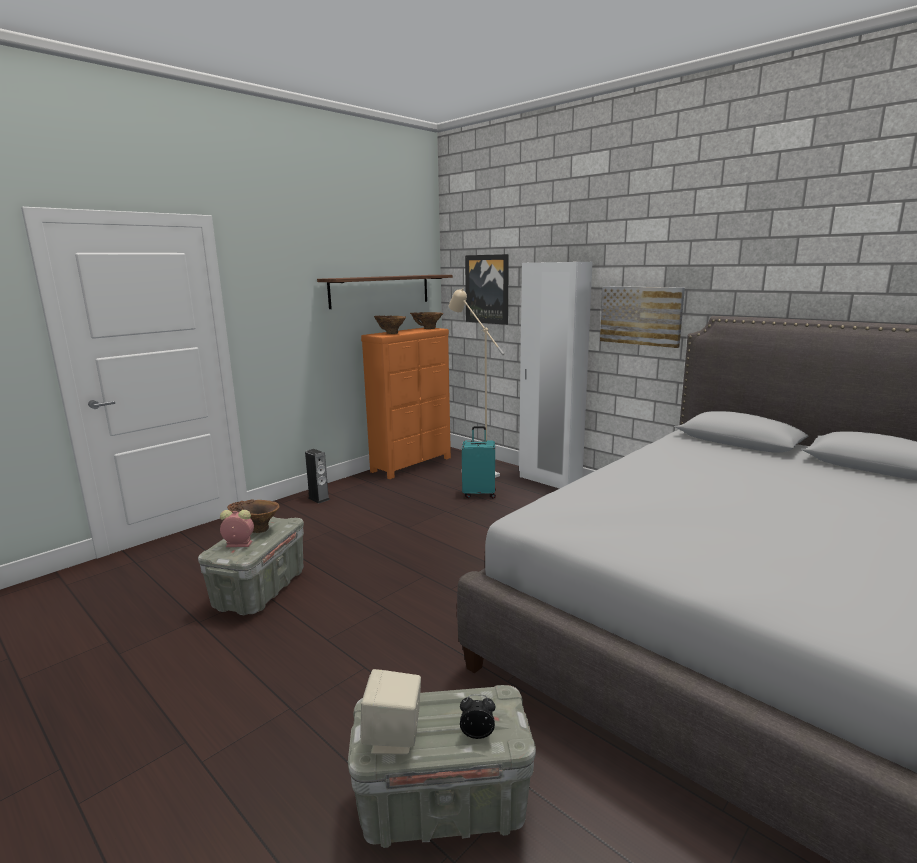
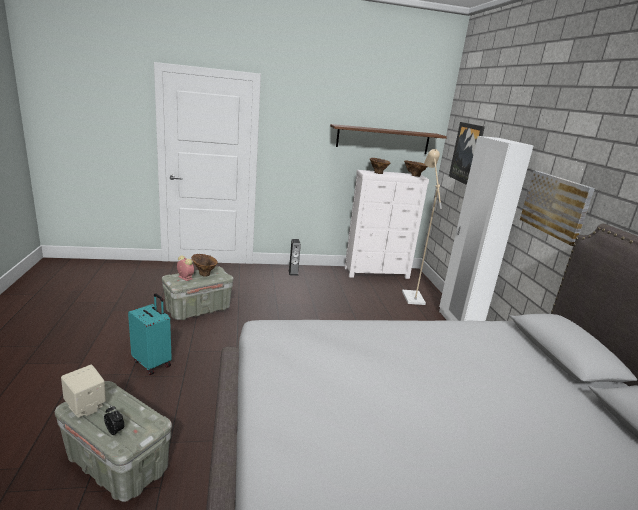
camera: 35 degrees right, 5 degrees up
(412, 465) = (377, 273): orange dresser -> white dresser
(479, 494) = (391, 311): turquoise suitcase -> turquoise suitcase (153, 363)

